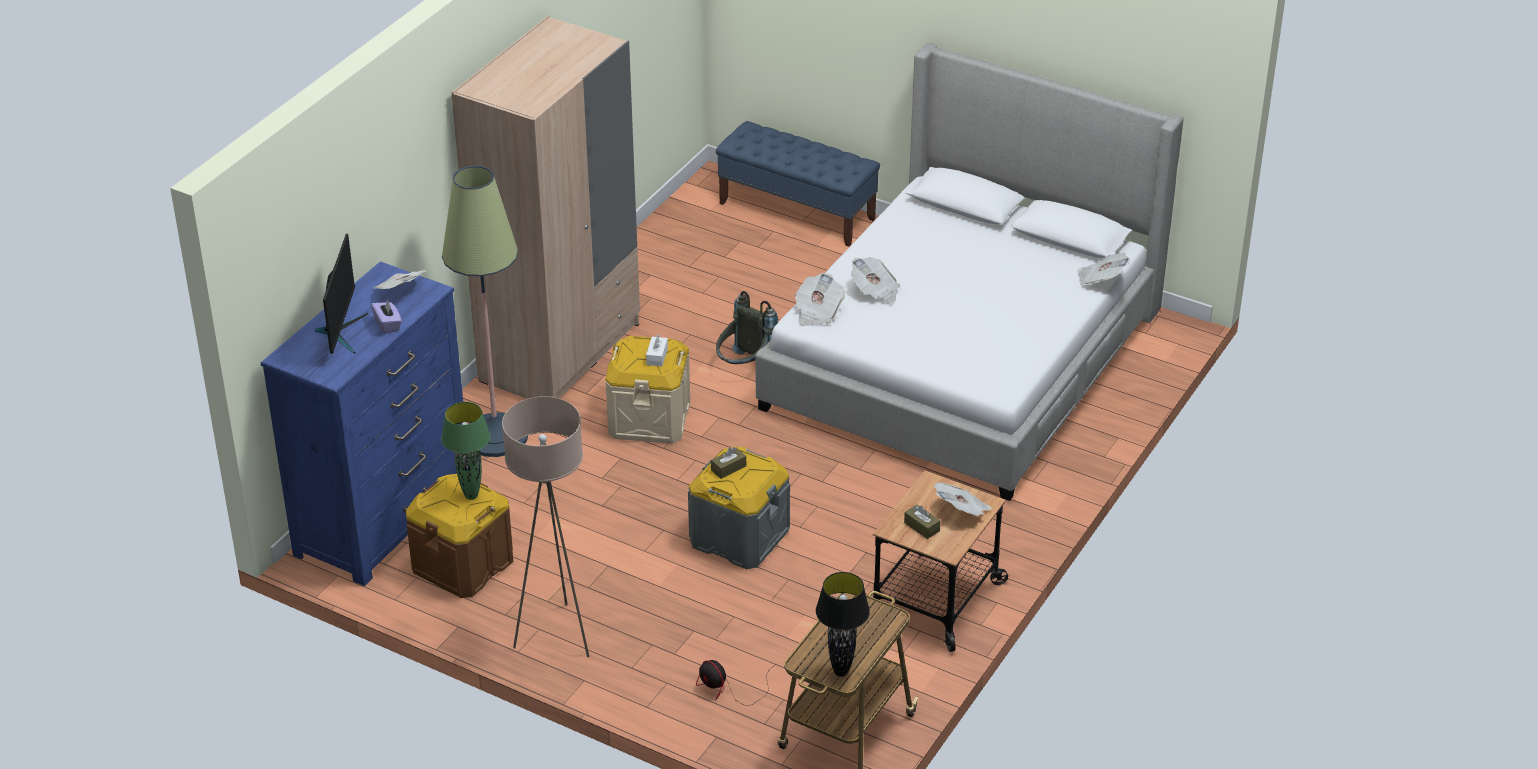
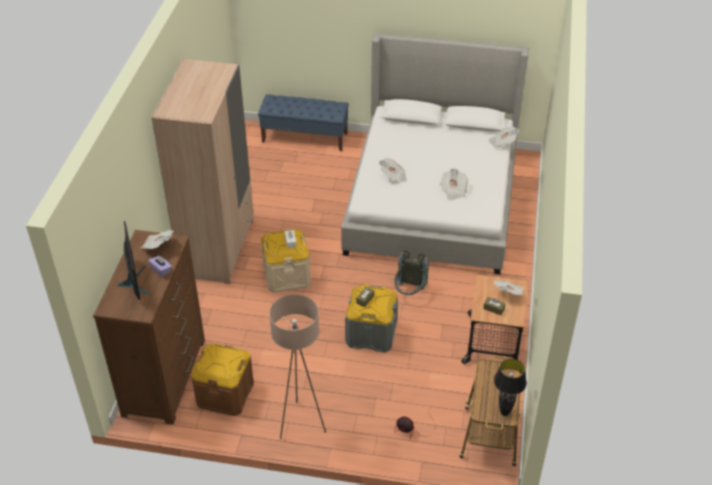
camera: 20 degrees left, 5 degrees up
(384, 518) = (165, 377): blue dresser -> brown dresser
(471, 495) = (228, 356): green table lamp -> none
(495, 436) = (205, 308): floor lamp -> none
(744, 368) = (322, 233): grey backpack -> grey backpack (409, 293)
(817, 312) = (369, 195): newspaper -> newspaper (453, 191)

